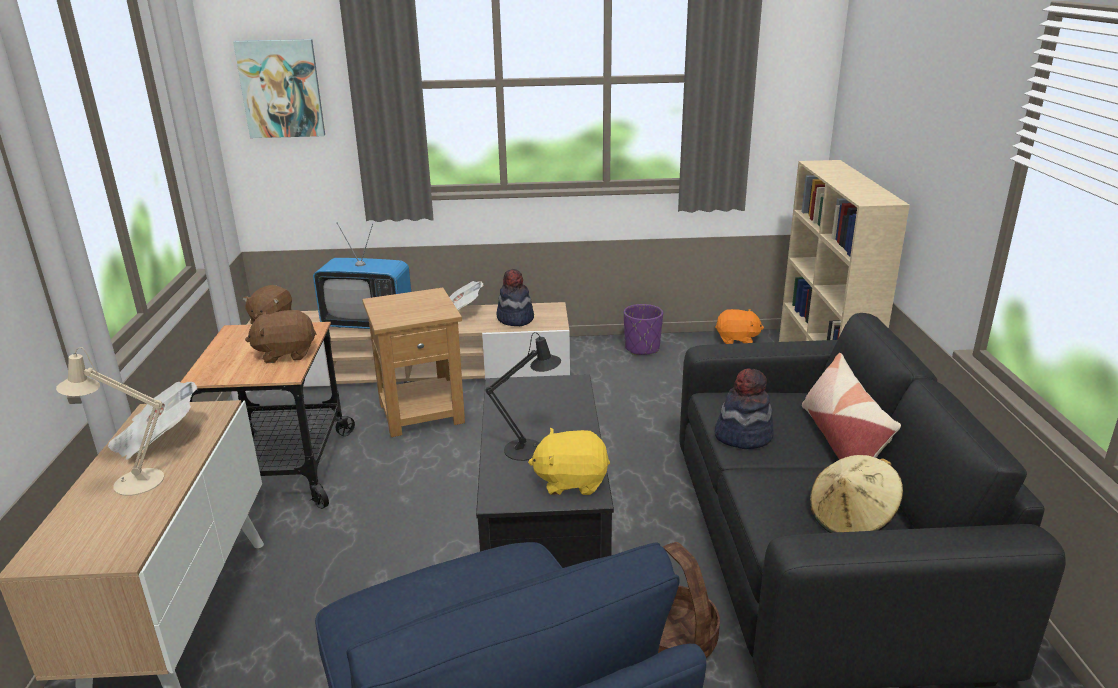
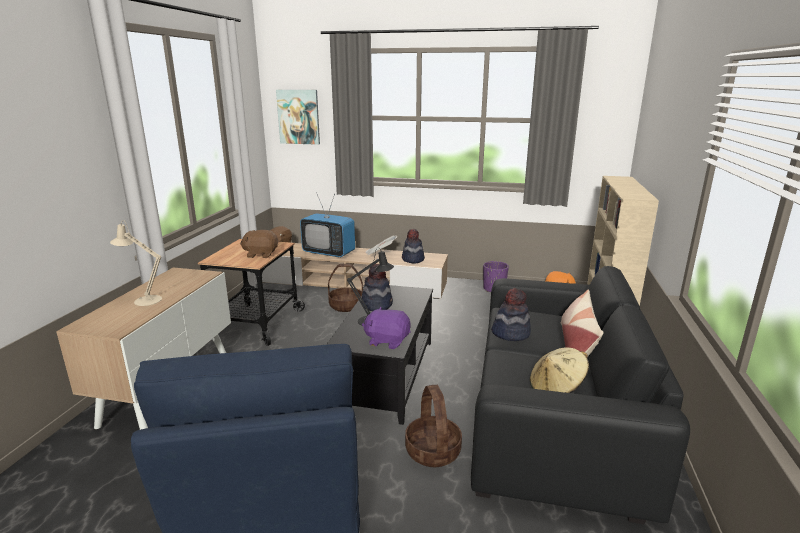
camera: 15 degrees right, 5 degrees down
(157, 440) = (169, 284): newspaper -> none
(422, 412) = (346, 306): brown side table -> basket
(518, 417) = (377, 305): none -> hat
(571, 481) = (387, 341): yellow plush toy -> purple plush toy

